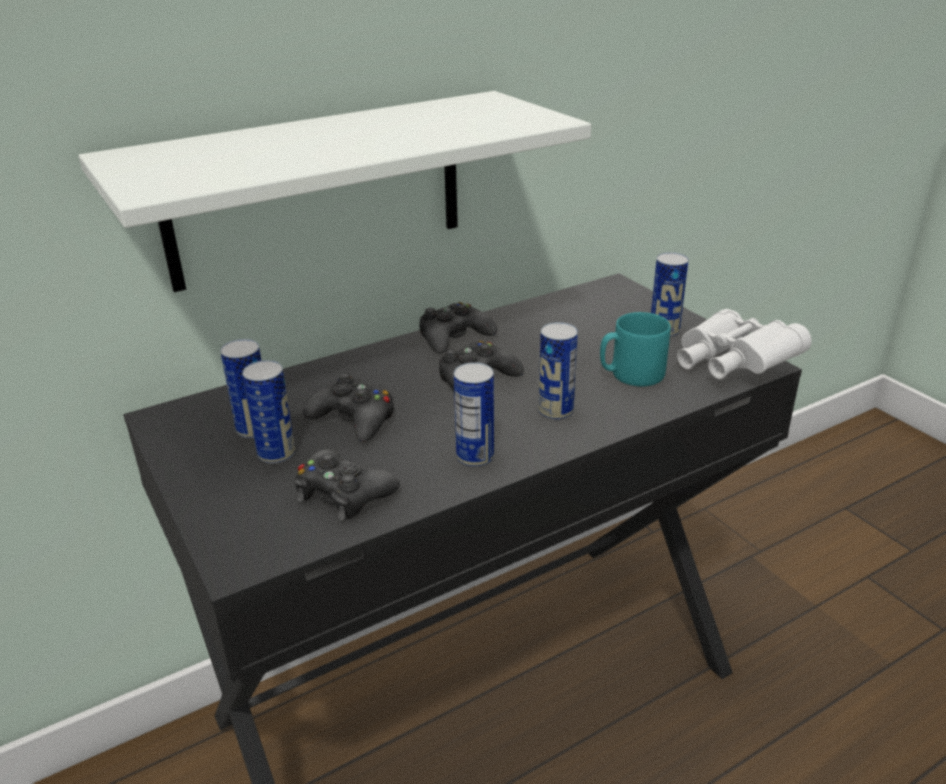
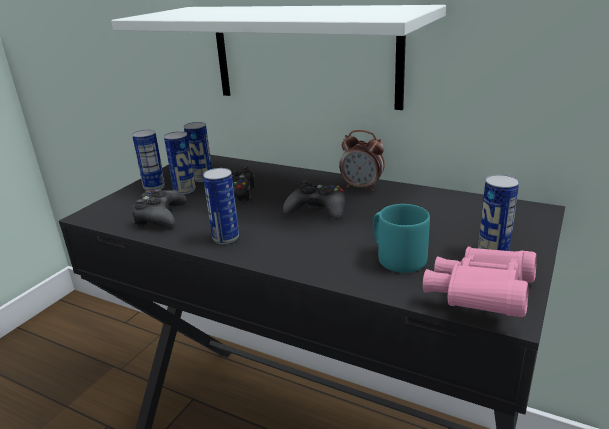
camera: 60 degrees right, 5 degrees down
(454, 338) = (362, 187): black game controller -> alarm clock
(555, 411) = (308, 246): can -> can (154, 187)
(730, 366) = (480, 299): white binoculars -> pink binoculars

